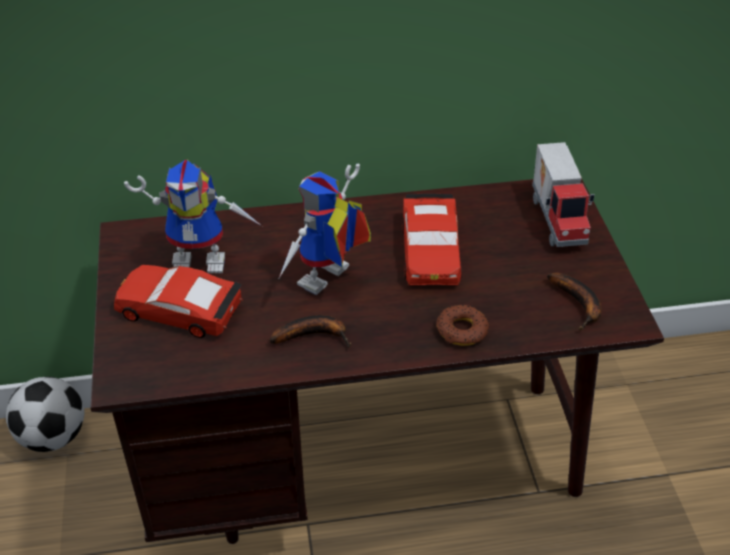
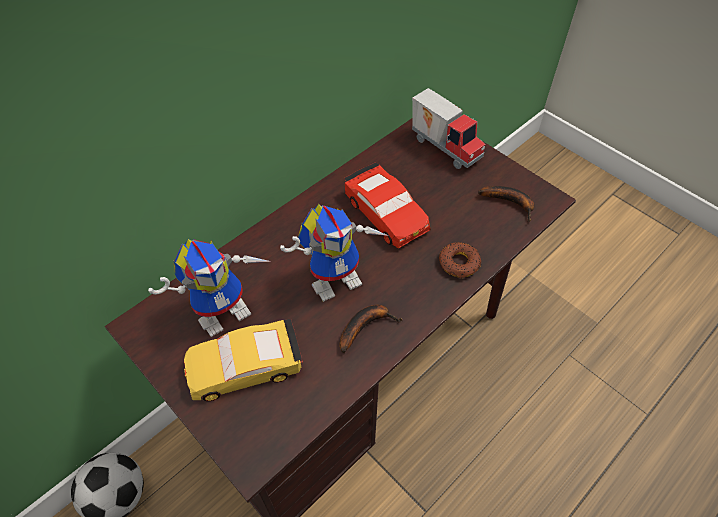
camera: 35 degrees left, 10 degrees up
(180, 310) = (245, 366): red toy car -> yellow toy car
(327, 283) = (337, 278): toy robot -> toy robot turned 120 degrees counterclockwise

